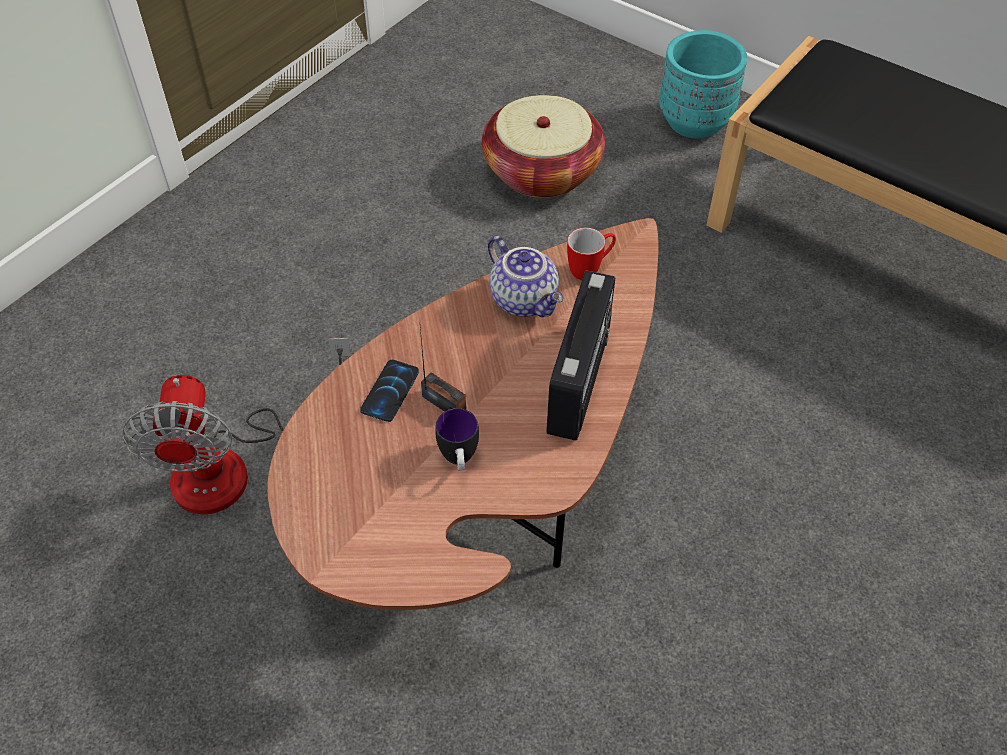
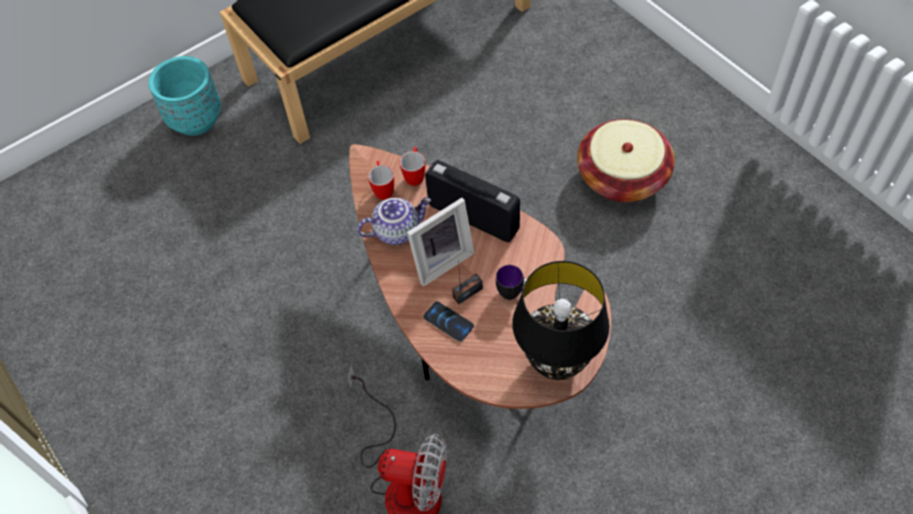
camera: 70 degrees left, 5 degrees up
(350, 540) = (557, 362): none -> black table lamp
(490, 359) = (440, 260): none -> picture frame
(542, 171) = (200, 226): basket -> basket (622, 177)
(628, 298) = (415, 175): none -> mug

